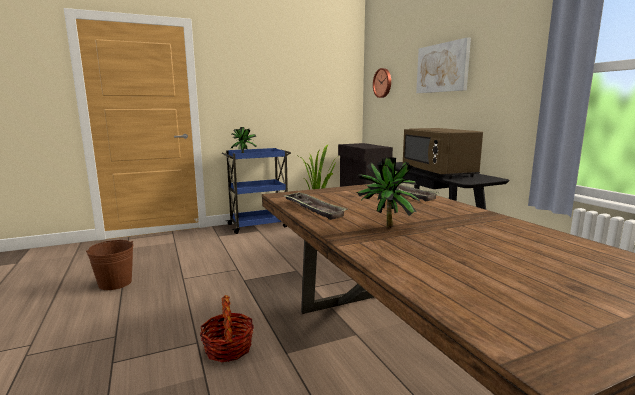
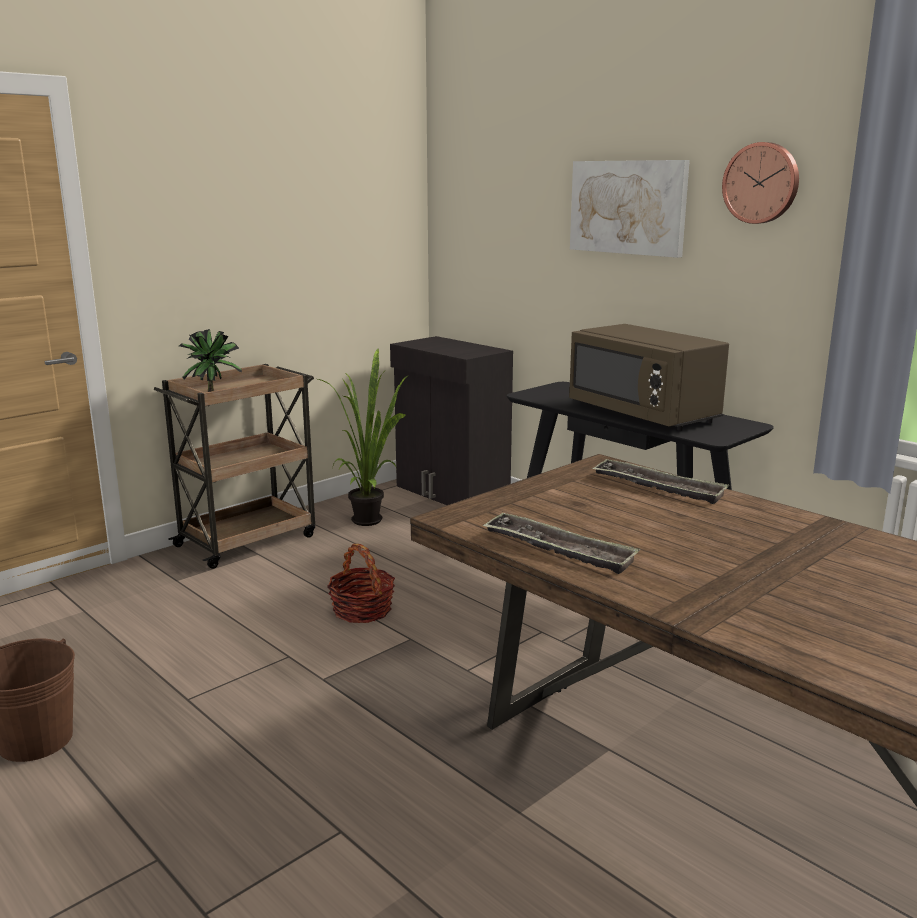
camera: 20 degrees left, 5 degrees up
(228, 348) = (410, 829): basket -> basket (362, 610)
(259, 225) = (248, 540): blue cart -> brown cart
(383, 83) = (482, 216): wall clock -> wall clock (761, 183)
(385, 227) = (721, 579): potted plant -> none

